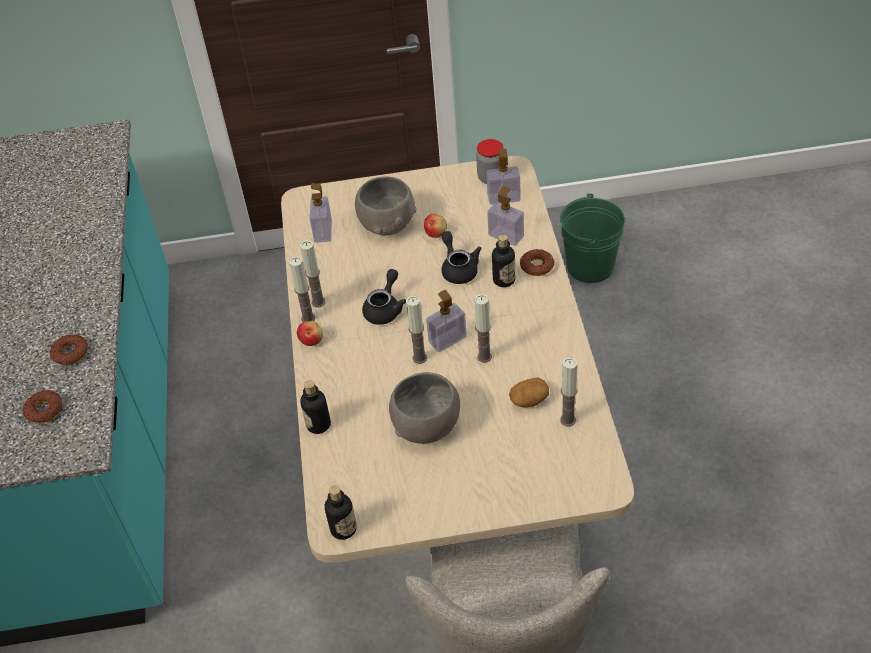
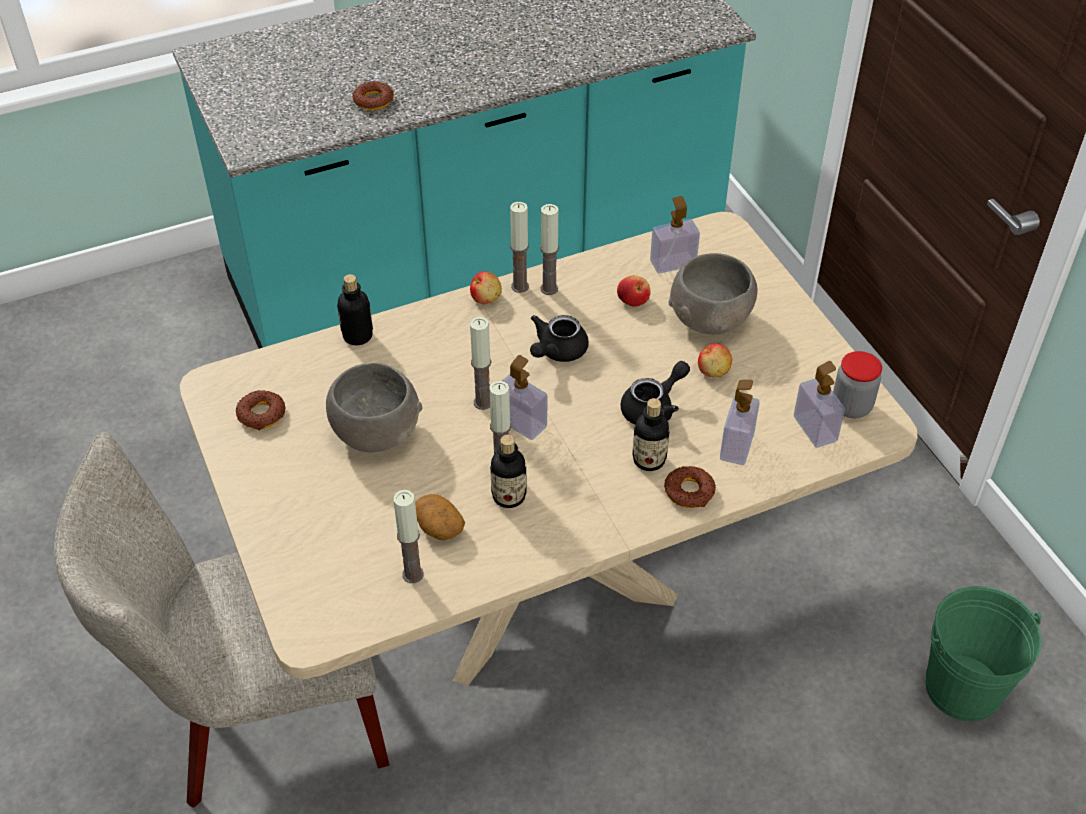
camera: 70 degrees right, 0 degrees up
(44, 410) = (294, 107): donut -> donut (261, 414)
(343, 529) = (214, 392): bottle -> bottle (509, 496)
(351, 259) = (633, 300): none -> apple
(385, 309) = (557, 351): black teapot -> black teapot turned 120 degrees clockwise

